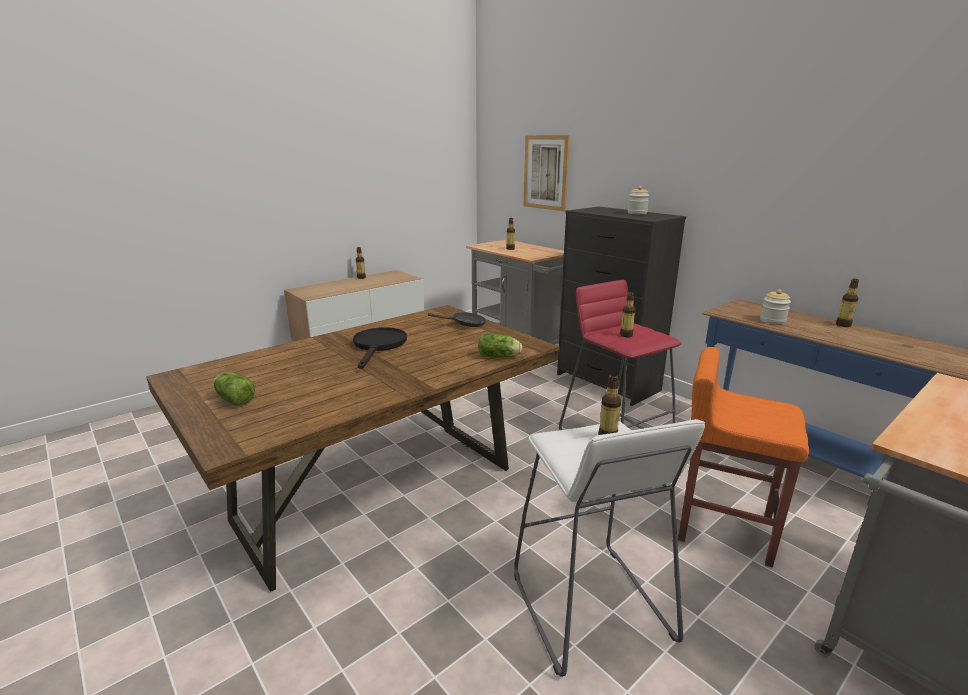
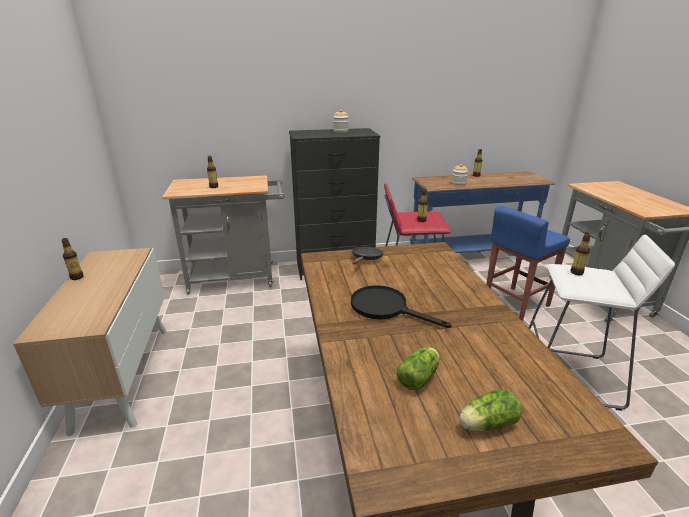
camera: 60 degrees left, 5 degrees up
(500, 356) = (452, 265): lettuce -> lettuce (419, 377)
(546, 172) = (216, 105): picture -> none
(723, 528) = (515, 303): orange stool -> blue stool

